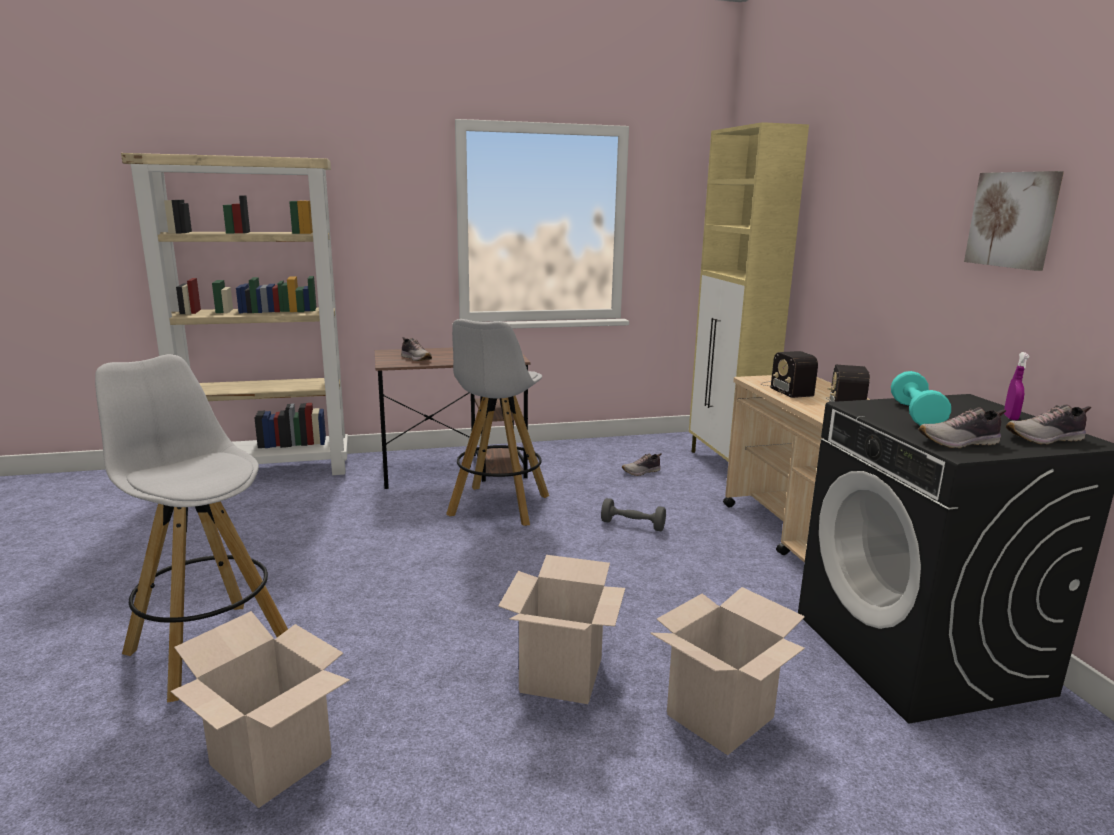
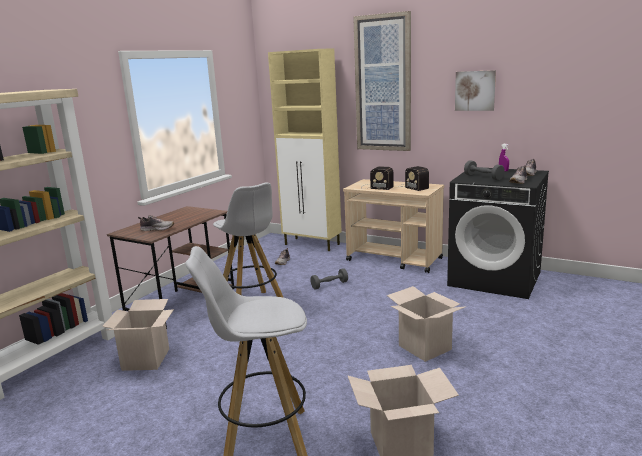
camera: 45 degrees left, 0 degrees up
(720, 716) = (489, 327): cardboard box -> cardboard box (146, 359)
(867, 195) = (383, 84): none -> picture
(916, 414) = (483, 177): turquoise dumbbell -> grey dumbbell

